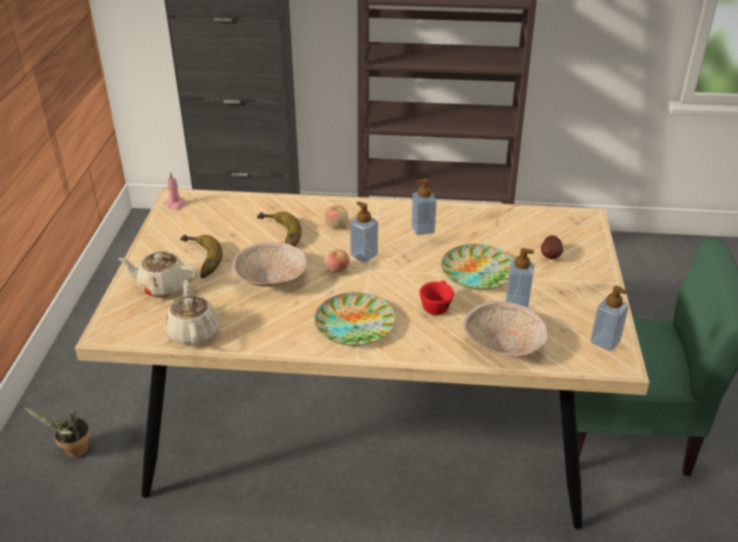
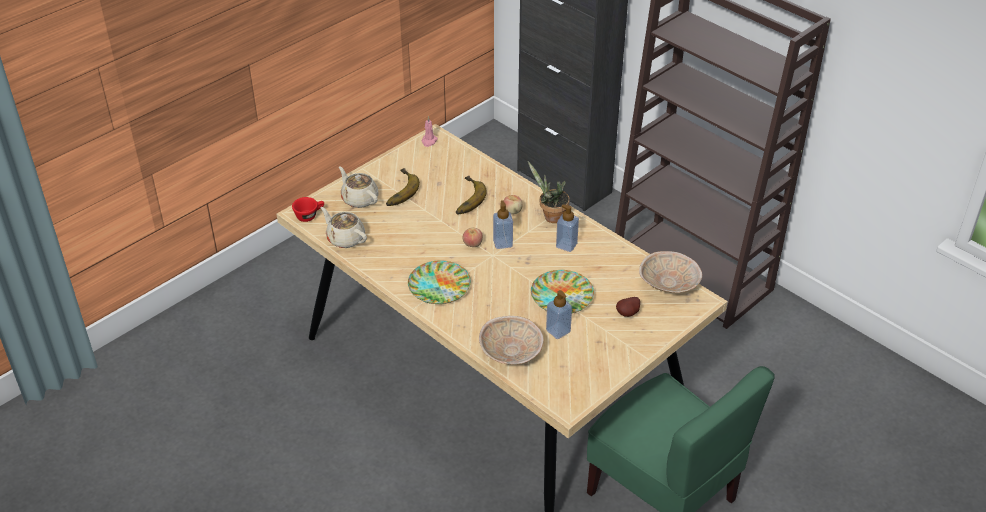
camera: 40 degrees right, 5 degrees up
(74, 451) = (297, 286): potted plant -> potted plant (550, 217)
(193, 331) = (345, 238): beige teapot -> beige teapot turned 75 degrees counterclockwise
(272, 279) = (426, 228): beige bowl -> beige bowl (669, 284)
(436, 305) = (503, 303): red cup -> red cup (309, 215)
(605, 341) = (578, 389): soap dispenser -> none

